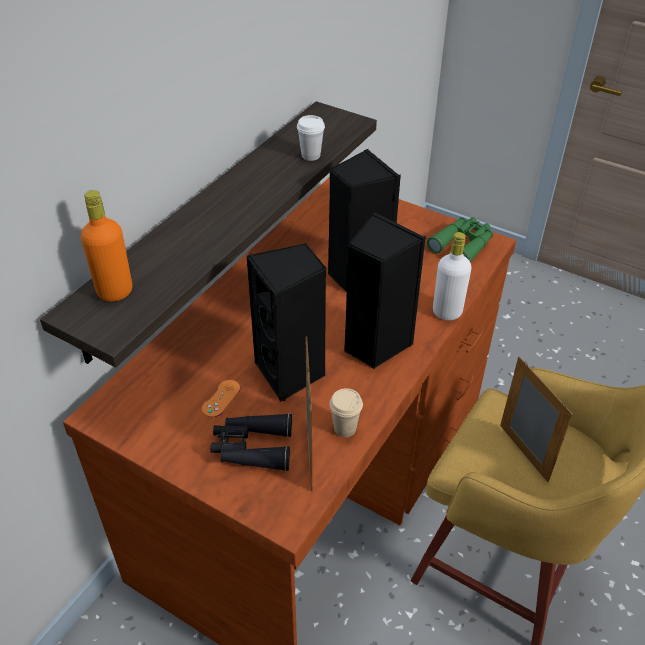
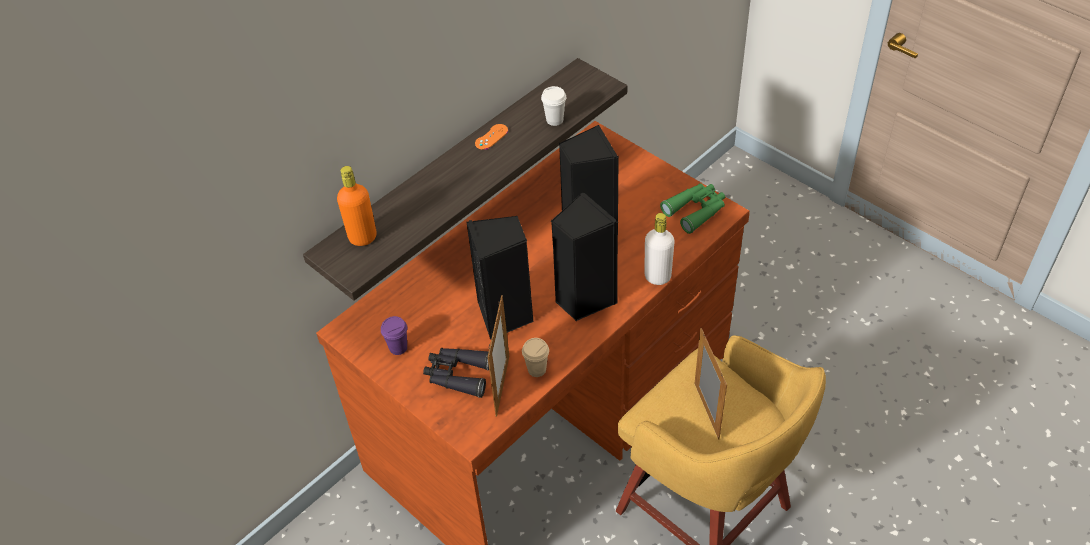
camera: 15 degrees right, 5 degrees up
(170, 426) = (398, 348): none -> purple cup
(221, 398) = (443, 330): orange game controller -> orange game controller (491, 137)

